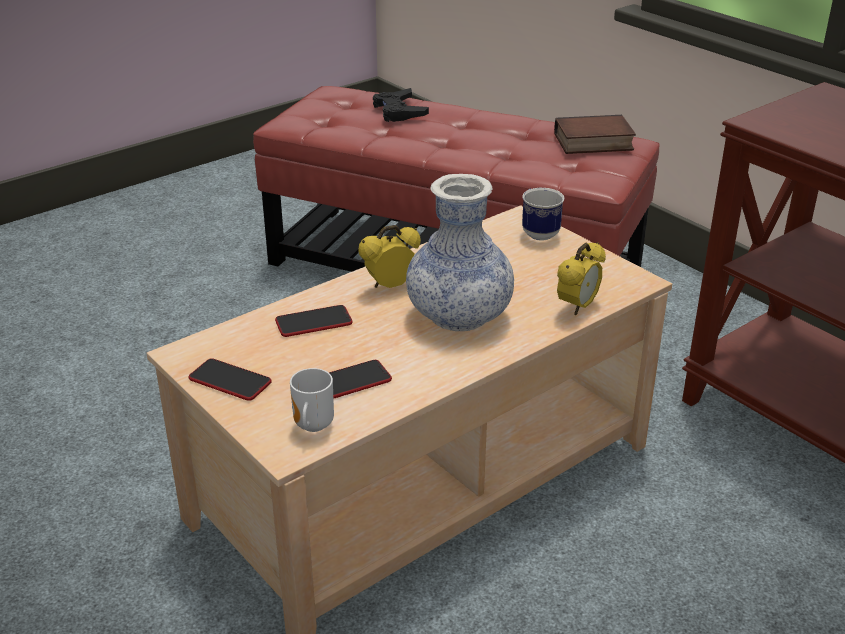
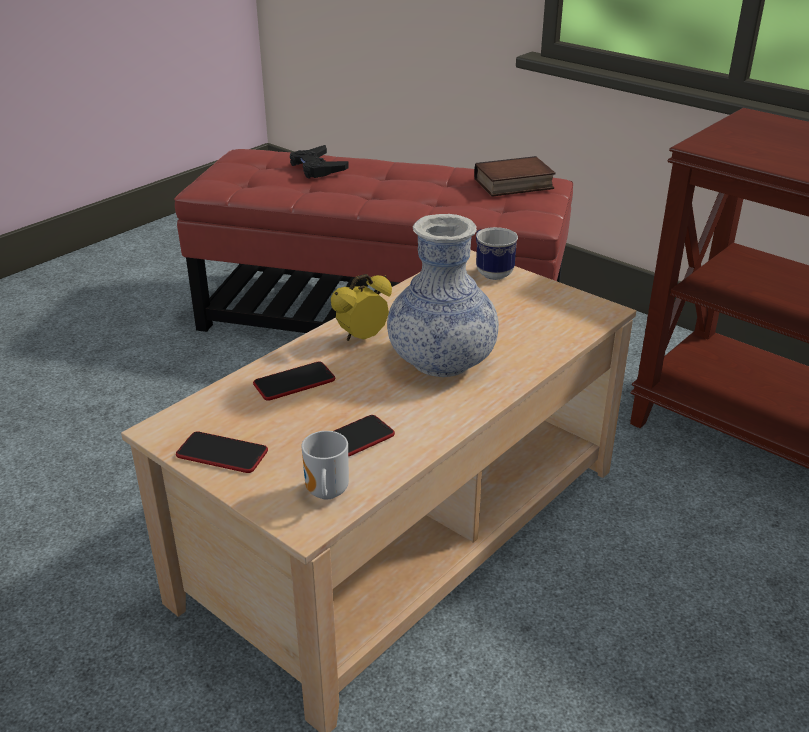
camera: 10 degrees left, 0 degrees up
(577, 307) = (555, 341): alarm clock -> none

